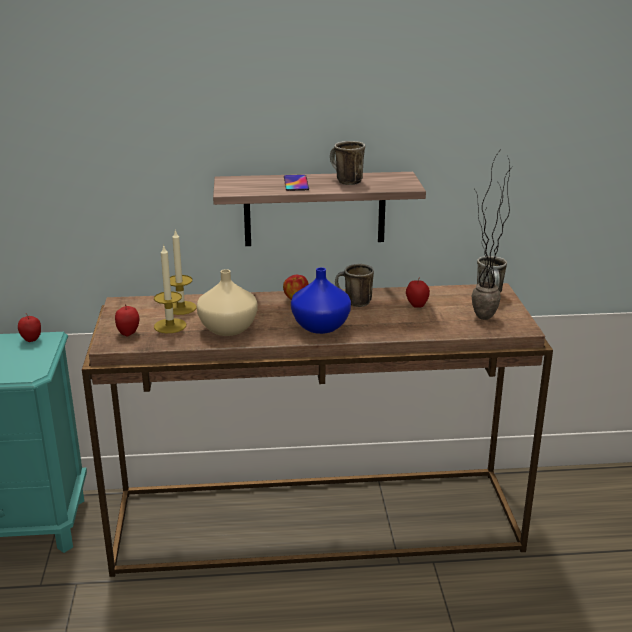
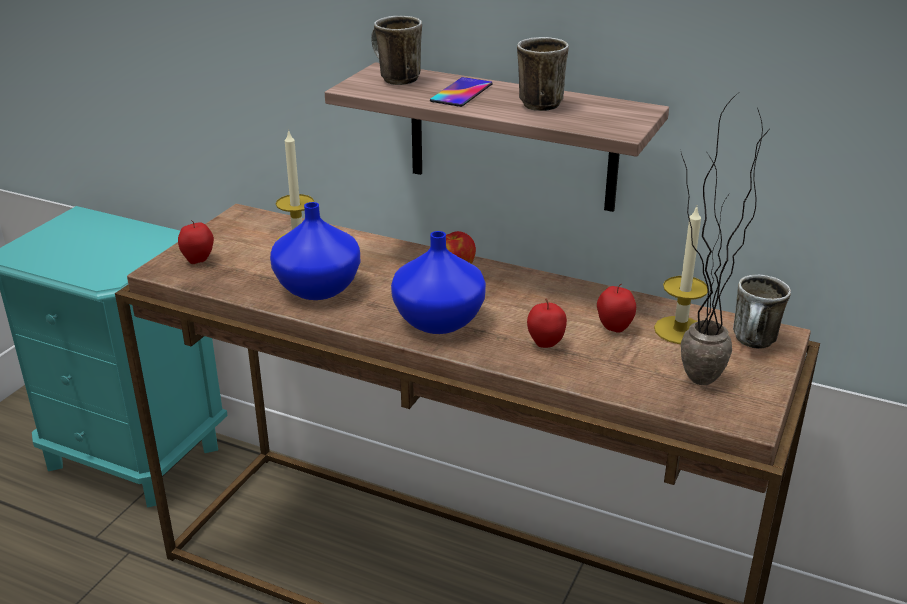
camera: 30 degrees right, 5 degrees up
(31, 340) = (153, 237): apple -> apple (545, 344)
(170, 326) = (256, 263): candle -> candle (680, 330)
(228, 329) = (317, 289): beige vase -> blue vase
(353, 303) = (526, 296): mug -> mug (393, 79)

